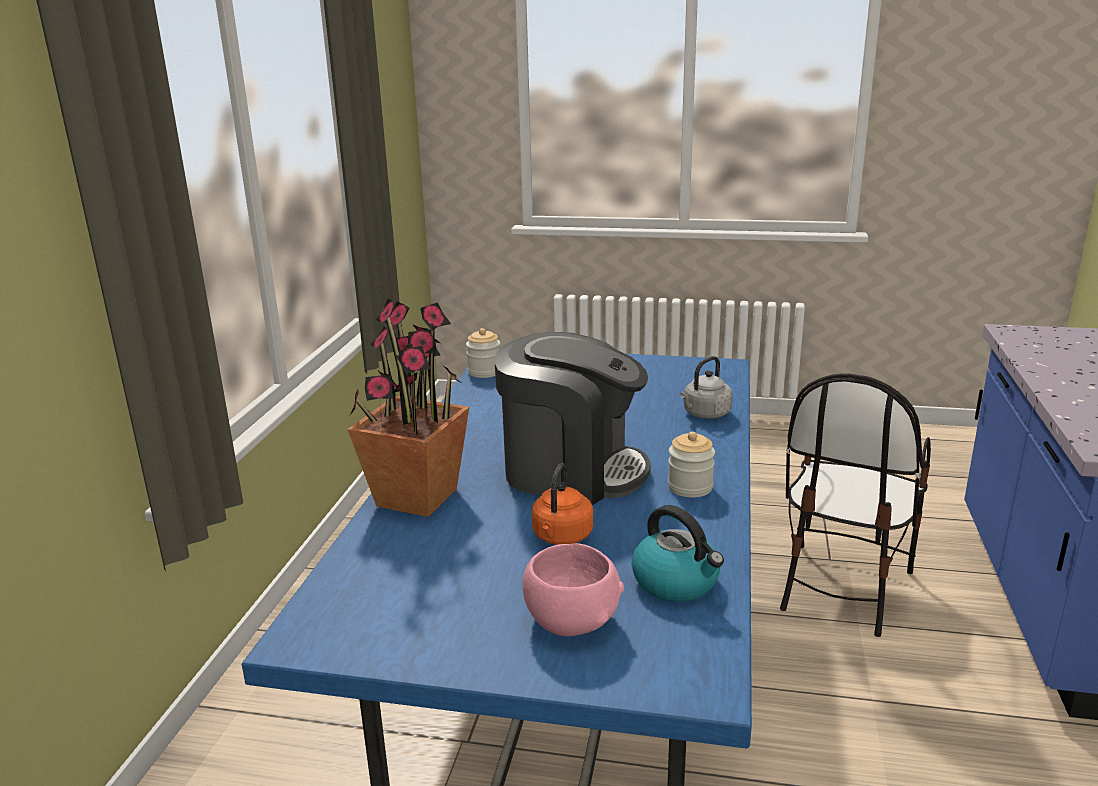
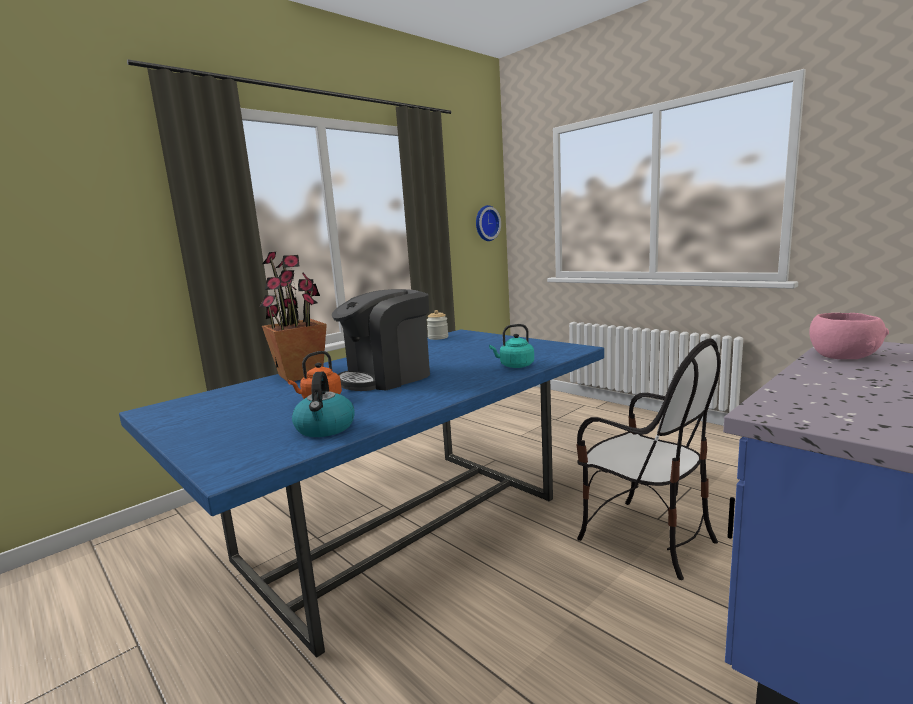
camera: 35 degrees right, 10 degrees down
(402, 138) = (485, 223): none -> wall clock
(572, 471) = (387, 377): coffee machine -> coffee machine turned 90 degrees clockwise
(572, 620) = (246, 430): pink bowl -> pink bowl (843, 356)
(690, 487) = (430, 393): jar -> none
(705, 414) = (515, 366): grey kettle -> turquoise kettle
(841, 587) = (645, 538): chair -> chair turned 105 degrees counterclockwise

